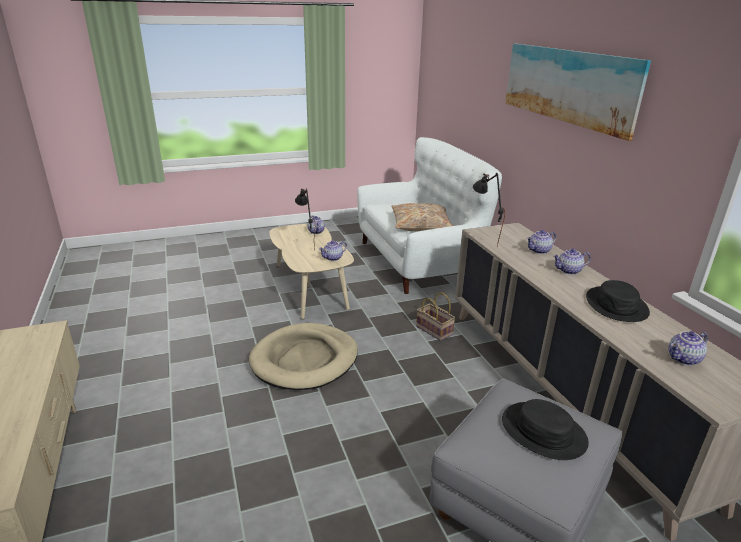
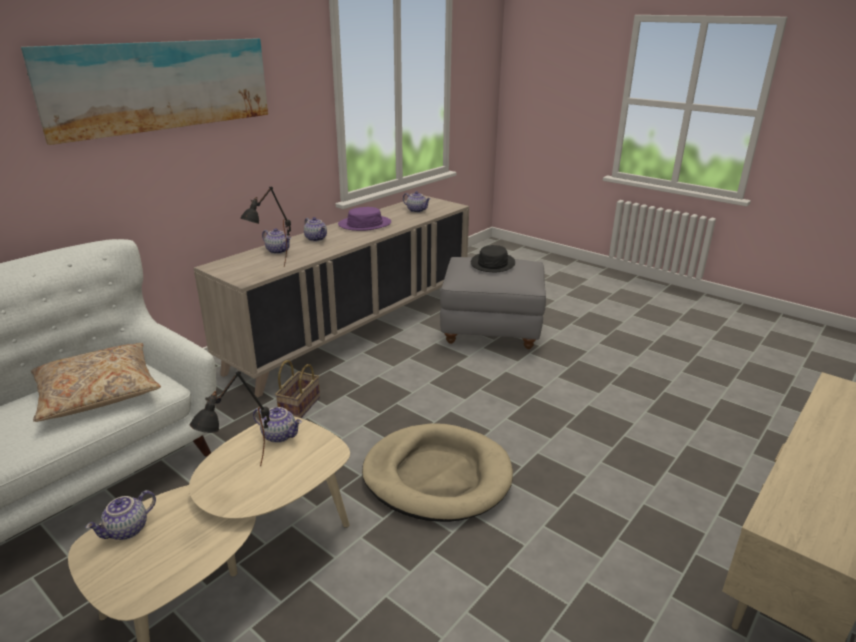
camera: 120 degrees left, 0 degrees up
(616, 305) = (364, 224): black hat -> purple hat

